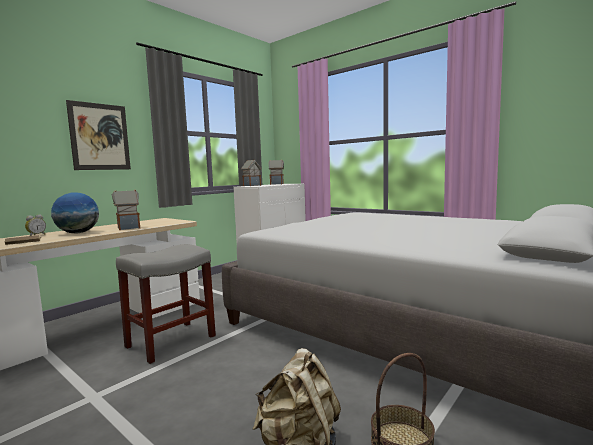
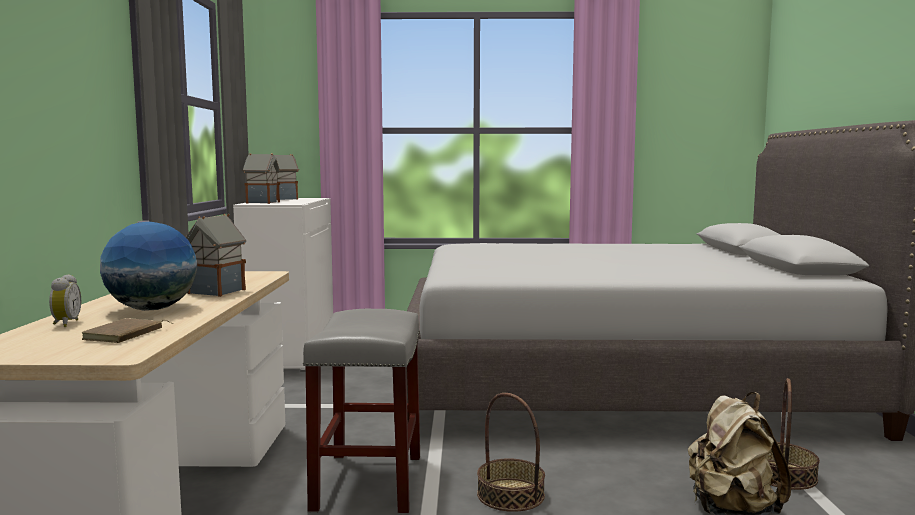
camera: 40 degrees left, 0 degrees up
(100, 137) = (64, 94): picture -> none
(207, 374) = (511, 495): none -> basket

